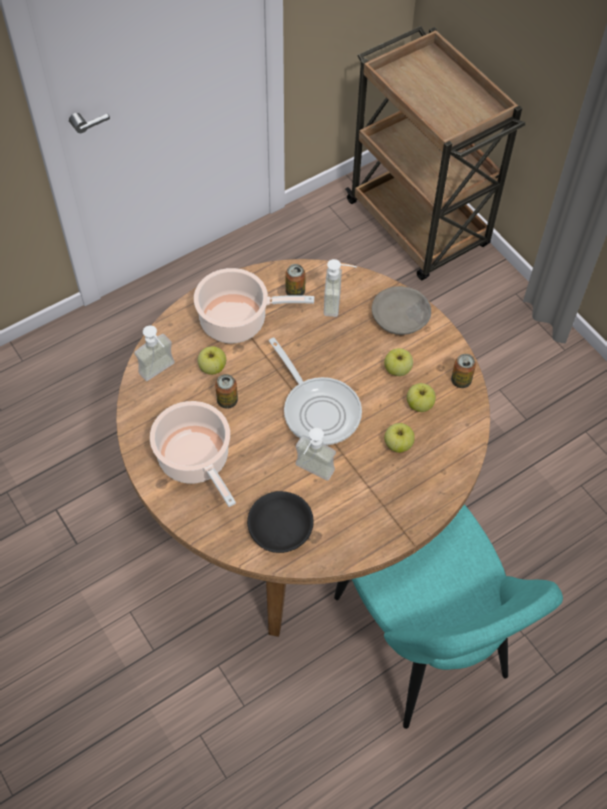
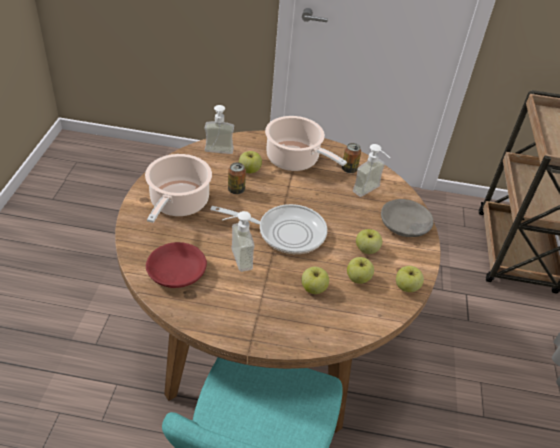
camera: 40 degrees right, 15 degrees down
(280, 528) = (175, 272): black bowl -> red bowl
(318, 409) = (285, 232): frying pan -> frying pan turned 90 degrees counterclockwise
(461, 380) = (406, 287): can -> apple

